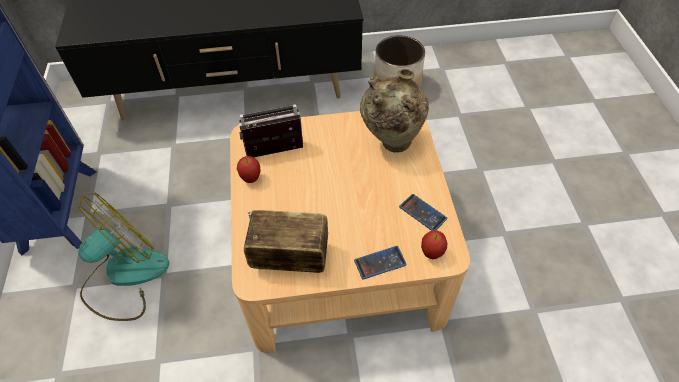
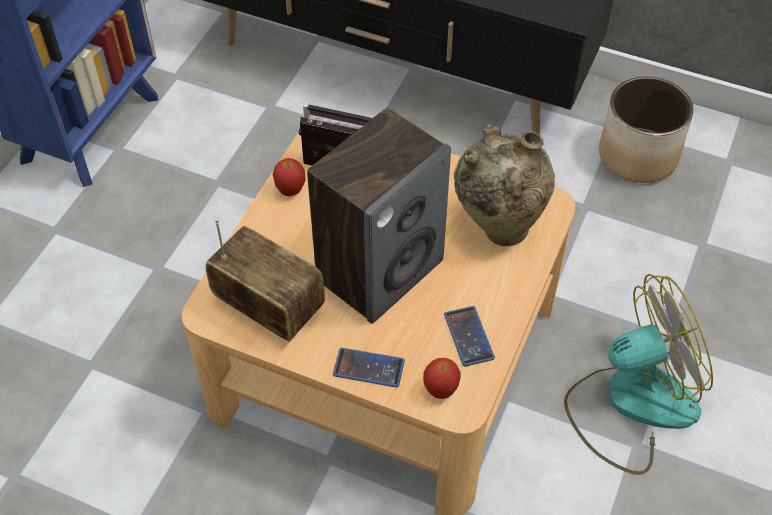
camera: 30 degrees right, 0 degrees up
(124, 276) = (114, 246): fan -> fan (631, 403)
(342, 199) = (380, 269): none -> speaker

